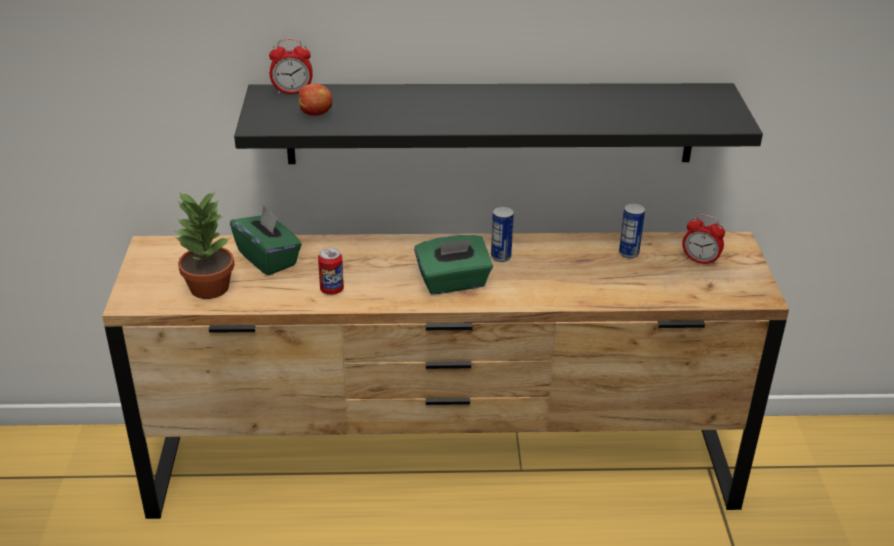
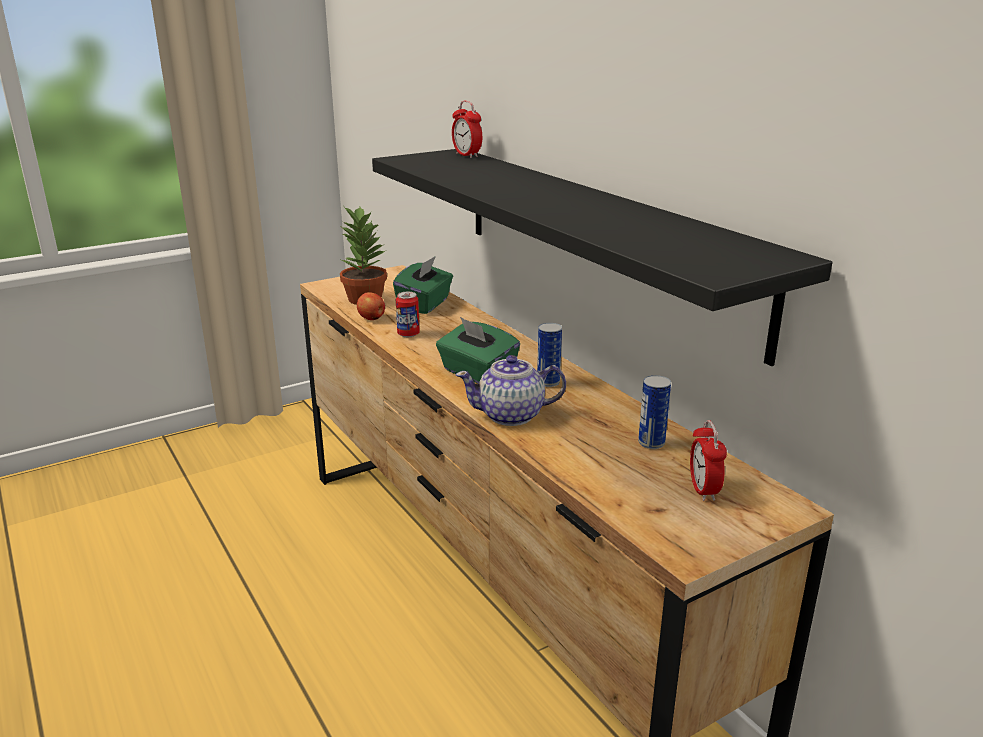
camera: 60 degrees right, 10 degrees down
(316, 113) = (440, 164): apple -> apple (372, 319)
(541, 292) = (512, 415): none -> teapot

